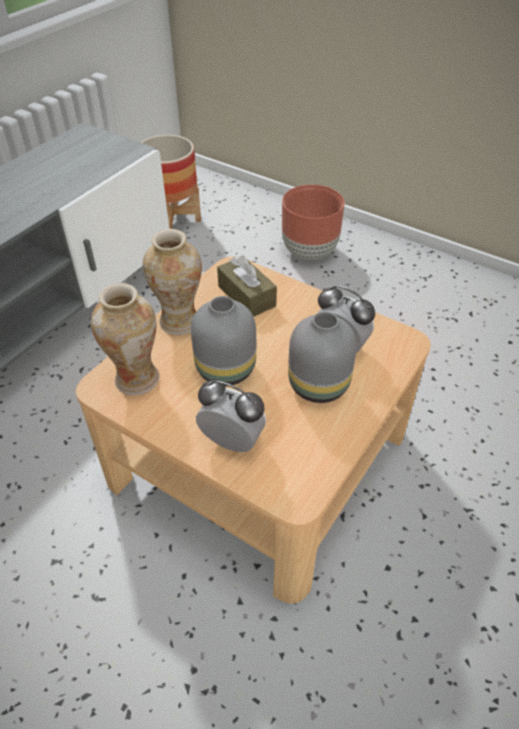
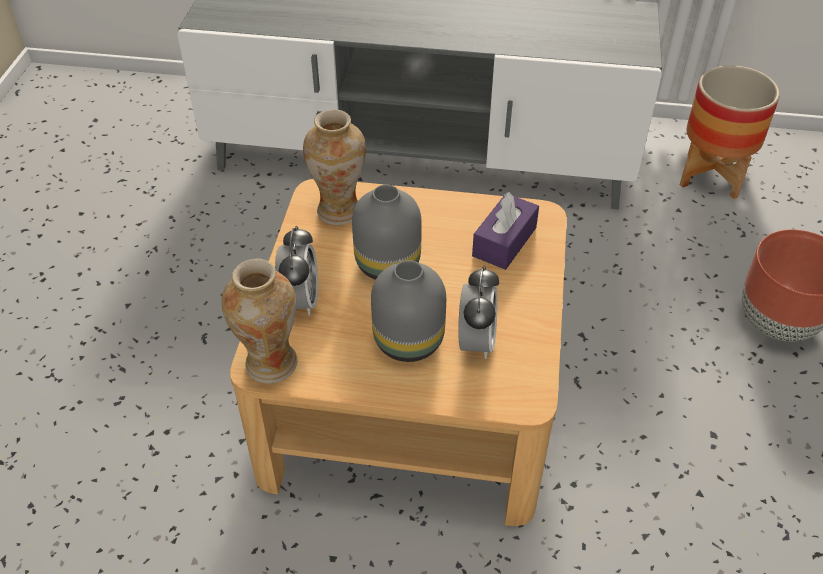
camera: 65 degrees right, 0 degrees up
(179, 322) = (431, 208): vase -> vase (270, 364)
(246, 296) = (504, 242): brown tissue box -> purple tissue box

